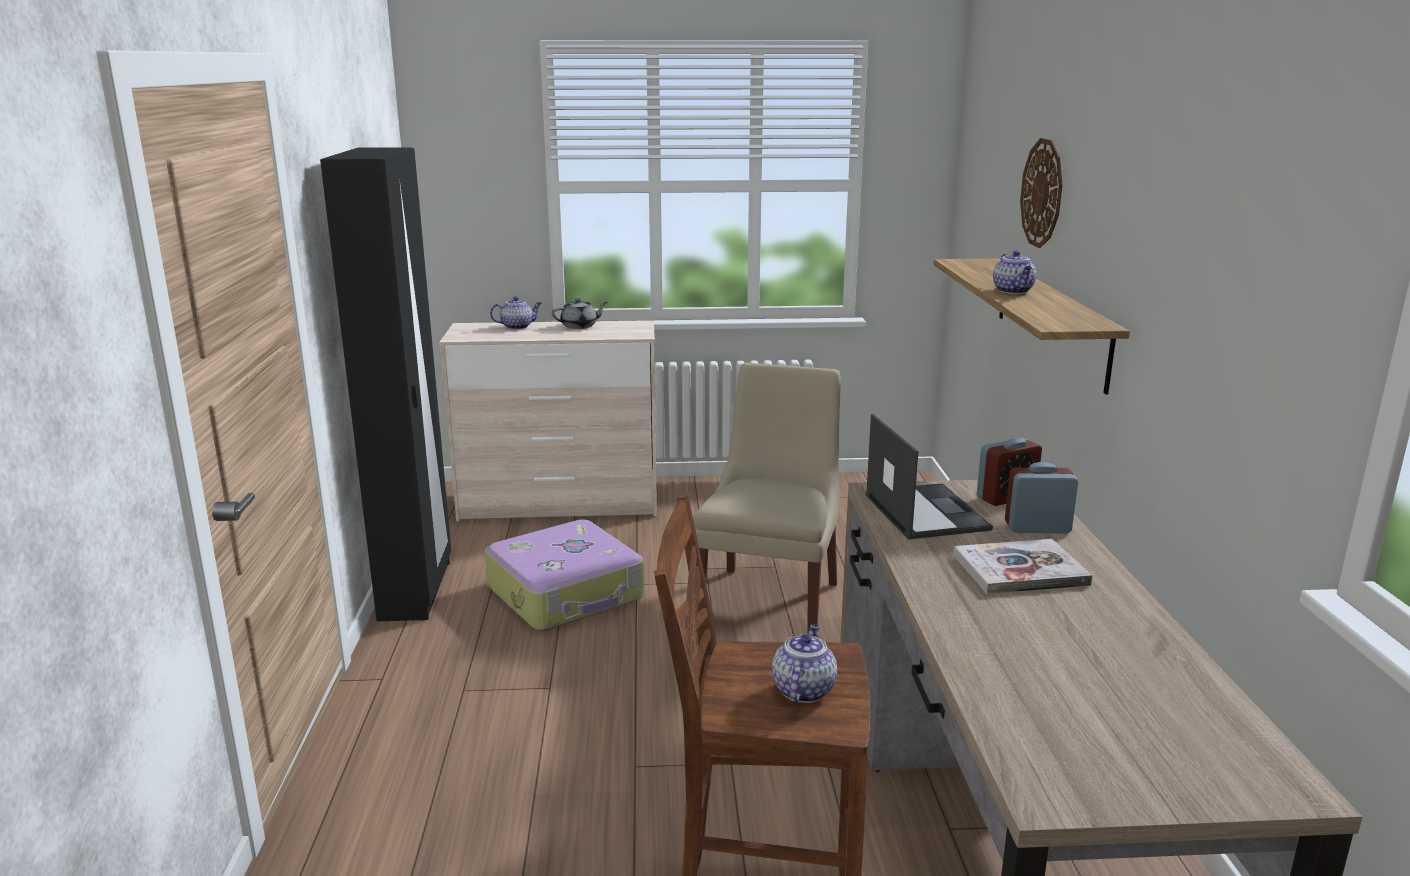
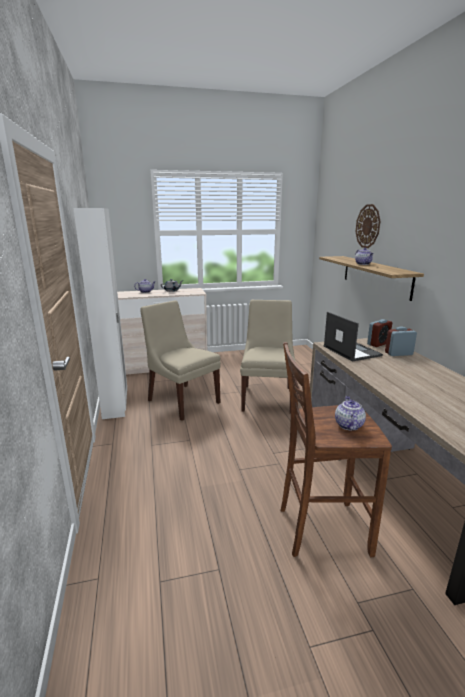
camera: 10 degrees left, 0 degrees up
(417, 590) = (116, 405): black wardrobe -> white wardrobe
(567, 593) = (182, 400): suitcase -> beige chair
(1020, 570) = (405, 369): book -> none

